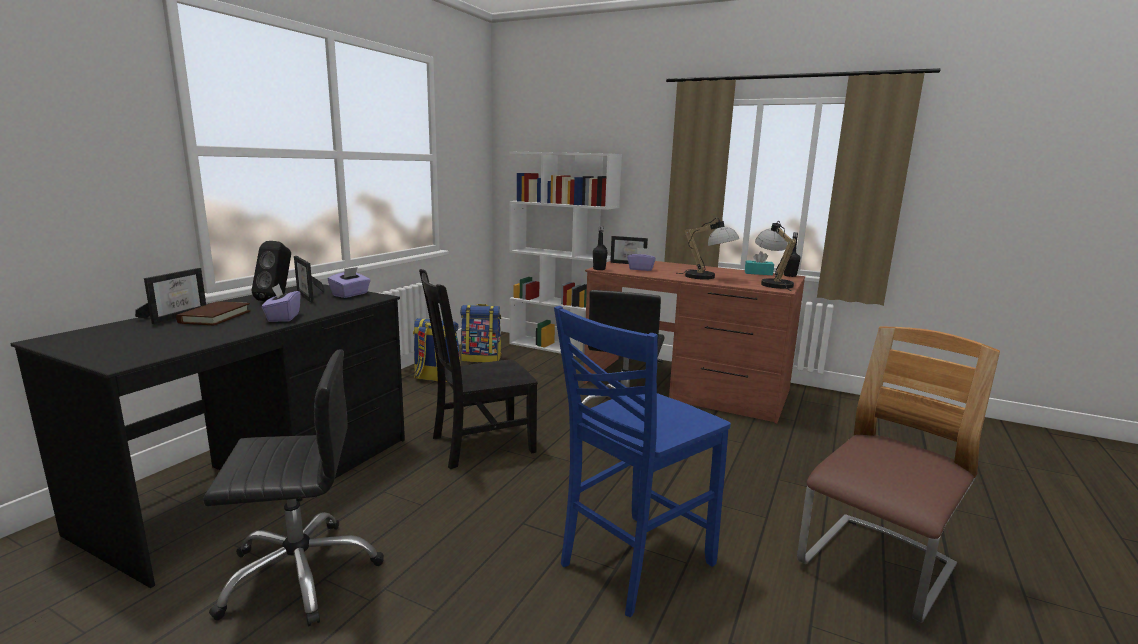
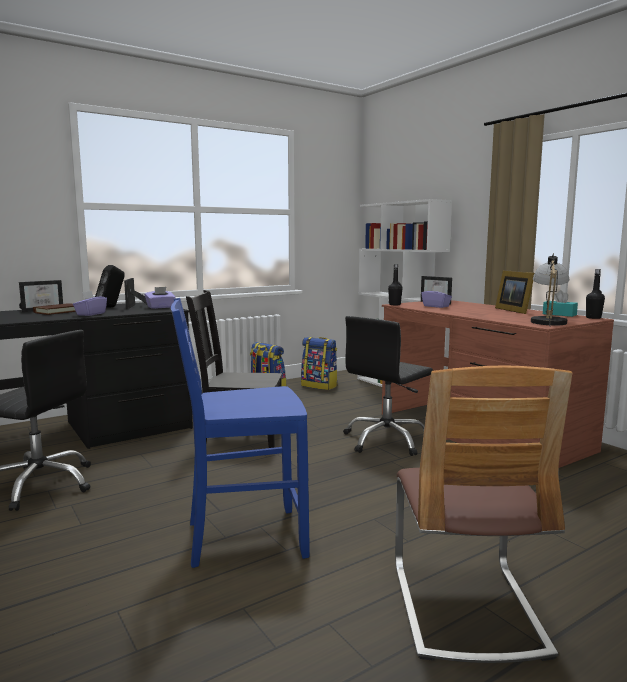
camera: 30 degrees right, 5 degrees down
(708, 277) = (487, 314): table lamp -> none
(714, 270) = (514, 310): none -> picture frame
(876, 567) = (466, 607): chair -> chair turned 105 degrees clockwise

